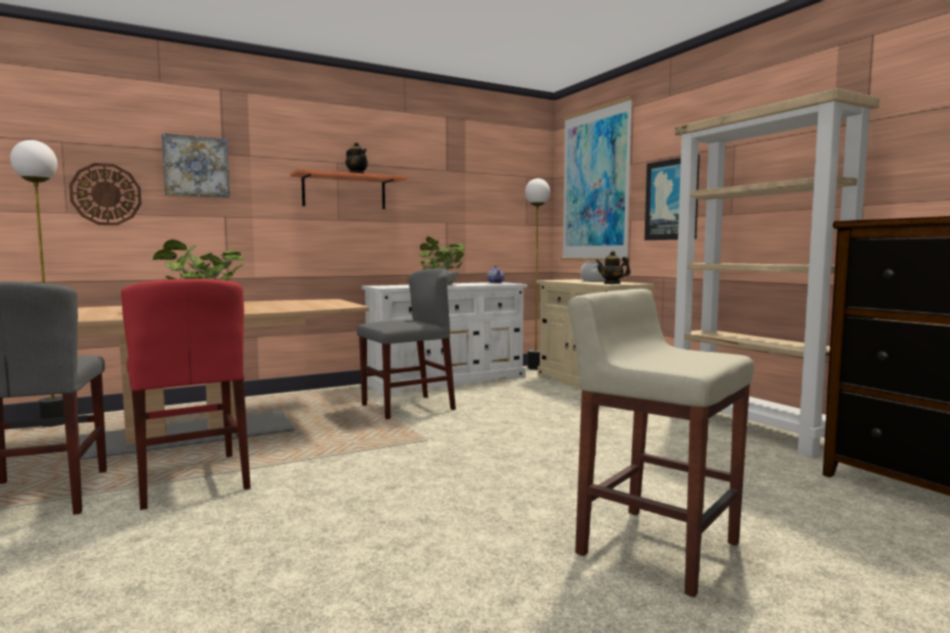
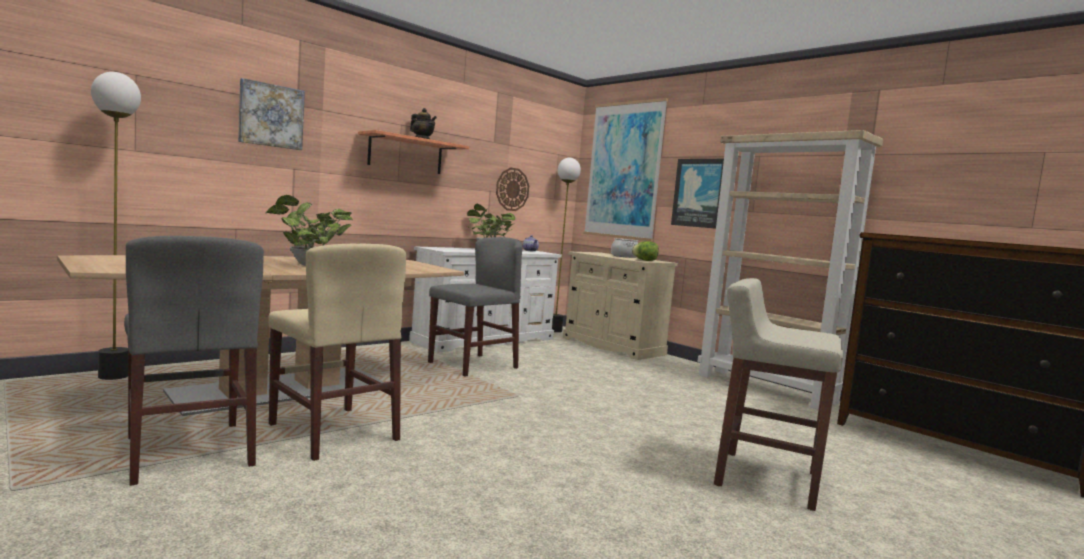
camera: 15 degrees left, 0 degrees up
(106, 194) = (178, 135): wall clock -> wall clock (512, 189)
(191, 479) = (333, 432): red chair -> beige chair
(612, 283) = (645, 260): teapot -> lettuce

